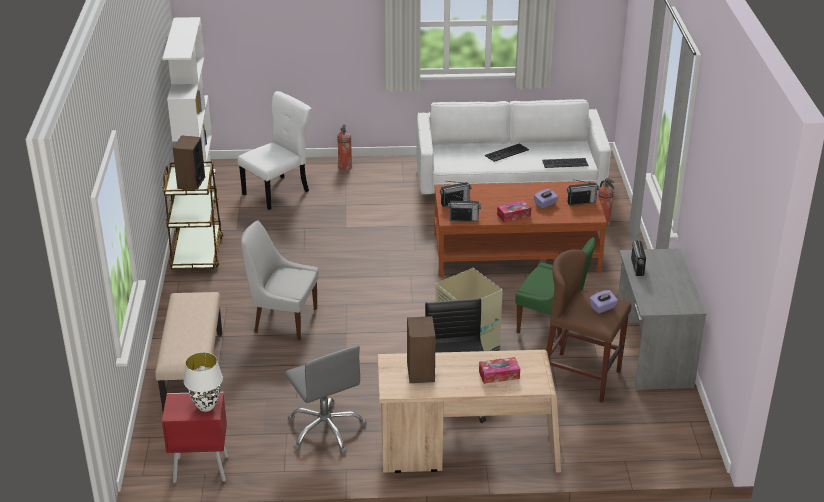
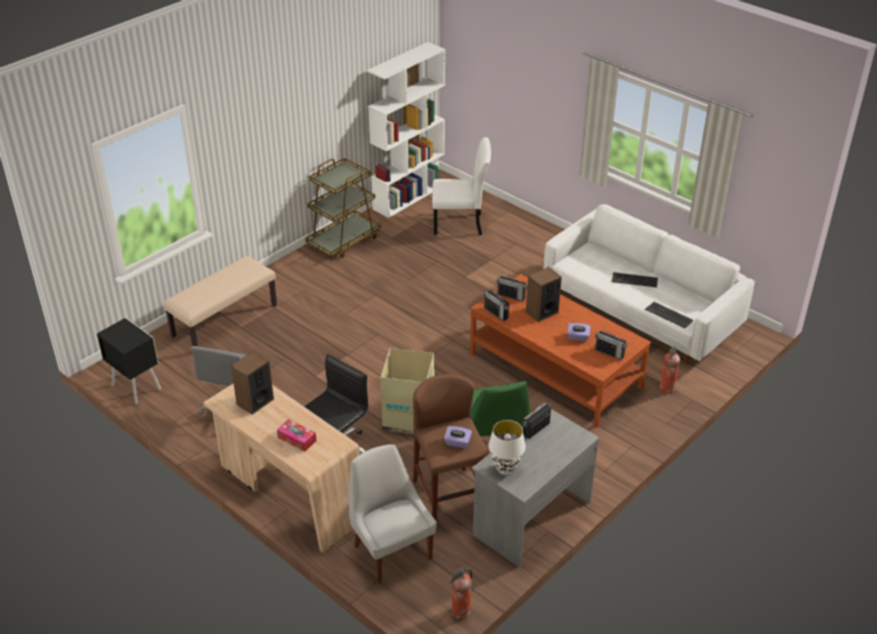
camera: 45 degrees right, 5 degrees up
(191, 183) = (337, 180): speaker -> speaker (541, 312)
(199, 469) = (136, 386): red nightstand -> black nightstand
(206, 407) = (130, 340): white table lamp -> white table lamp (505, 469)
(283, 320) = (324, 320): white chair -> white chair (391, 550)
(345, 167) = (535, 230): fire extinguisher -> fire extinguisher (460, 612)
(513, 215) = (538, 332): tissue box -> none

